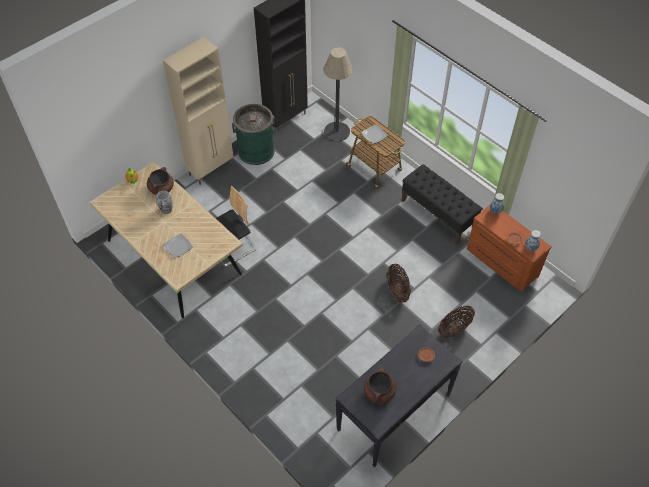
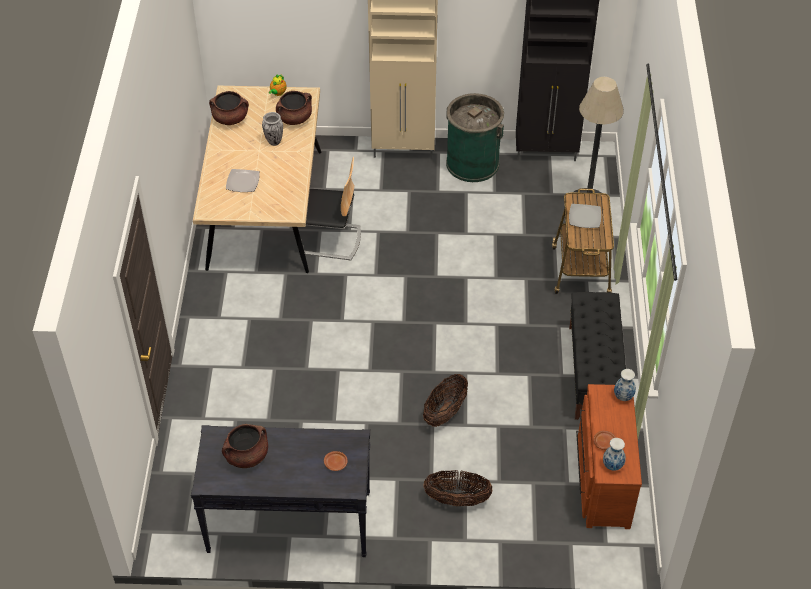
camera: 45 degrees right, 5 degrees down
(123, 215) = (230, 118): none -> brown cooking pot

